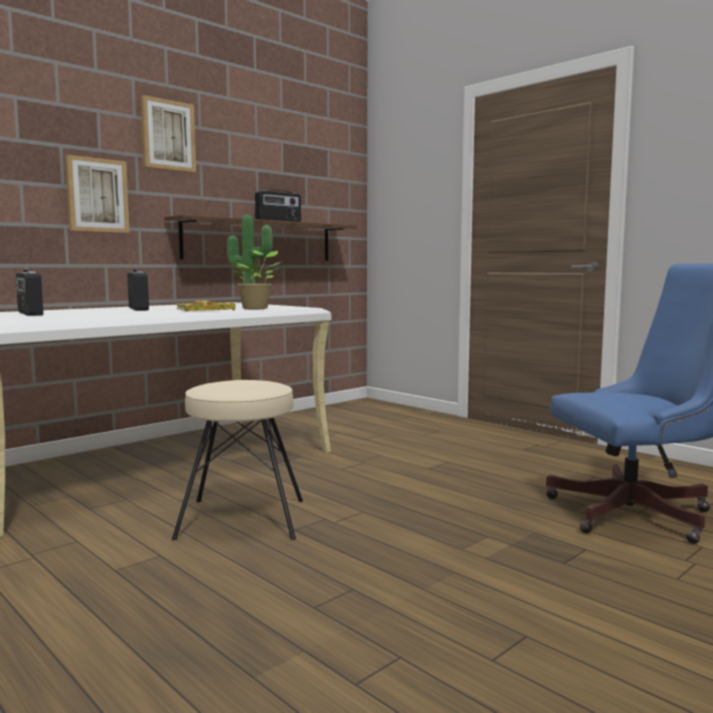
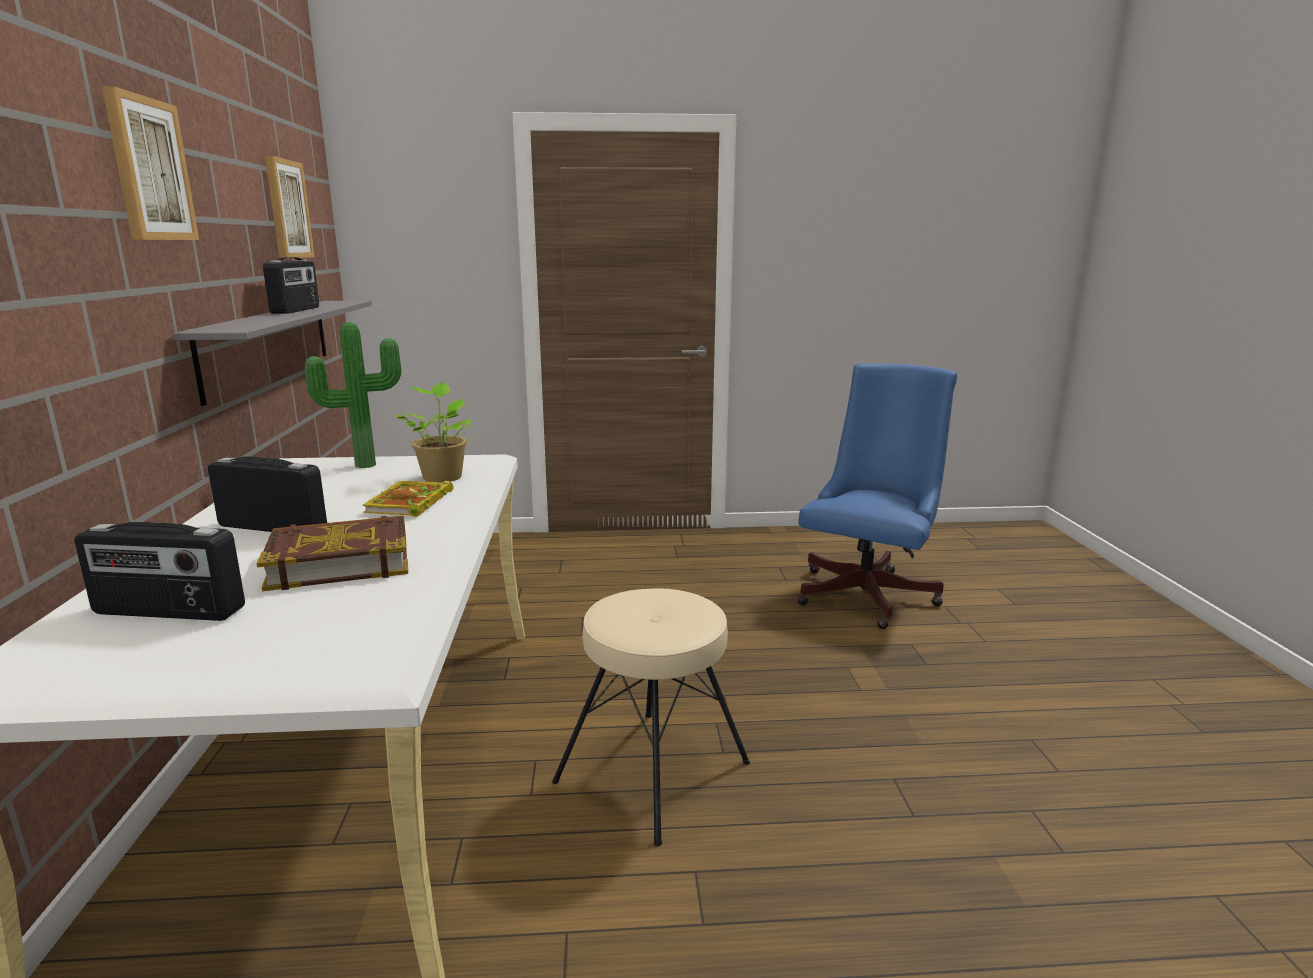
camera: 50 degrees left, 10 degrees up
(97, 195) = (83, 313): picture -> picture (287, 209)
(109, 314) = (340, 562): none -> book
(260, 241) = (269, 345): brown shelf -> grey shelf

